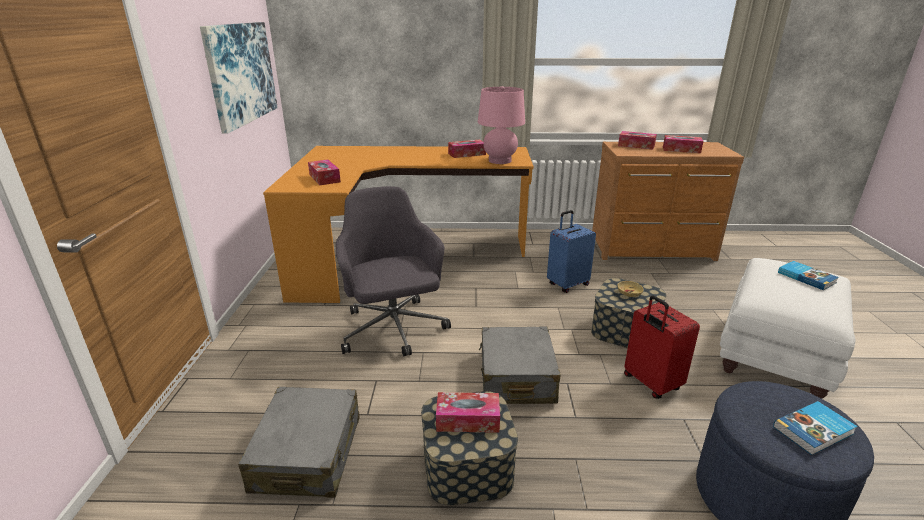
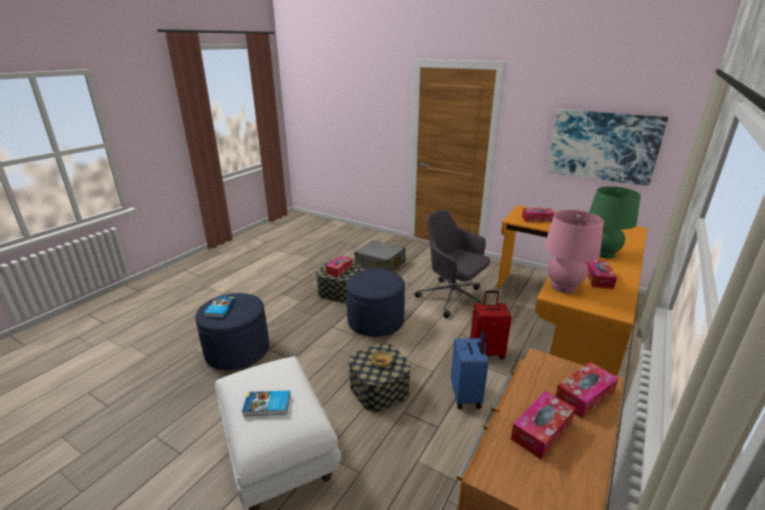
camera: 120 degrees right, 0 degrees up
(393, 330) = (452, 298): grey office chair -> grey office chair turned 150 degrees counterclockwise
(407, 154) = (603, 253): none -> green table lamp
(516, 378) = (375, 321): grey suitcase -> blue ottoman
(650, 383) = (324, 365): red suitcase -> red suitcase (487, 352)

